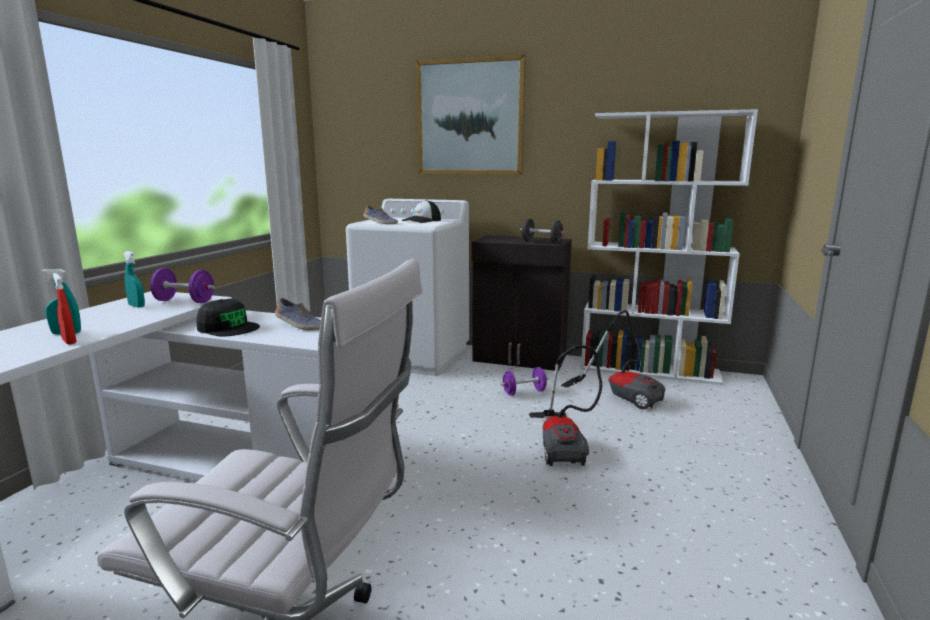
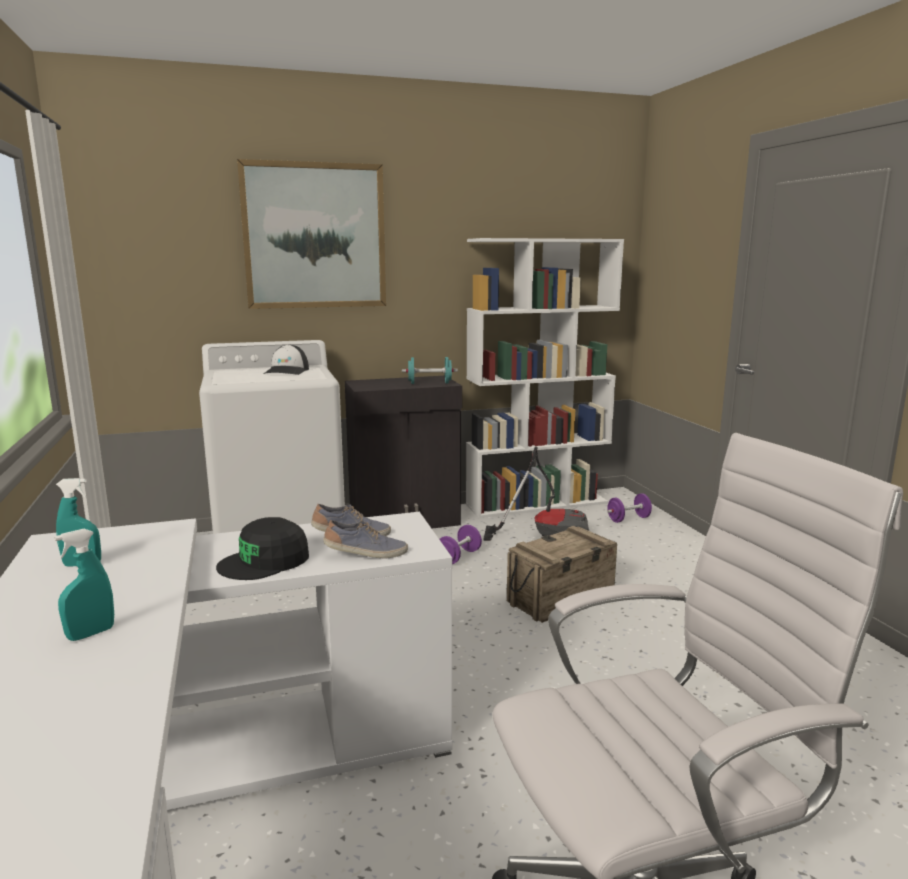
camera: 35 degrees left, 0 degrees up
(69, 341) = (137, 642): red spray bottle -> none
(184, 301) = (143, 540): purple dumbbell -> purple dumbbell (628, 519)
(228, 328) = (265, 561): black cap -> black cap turned 150 degrees clockwise
(380, 223) = (247, 380): shoe -> shoe (366, 554)
(541, 242) = (429, 383): black dumbbell -> turquoise dumbbell
(563, 444) = (561, 598): vacuum cleaner -> crate

